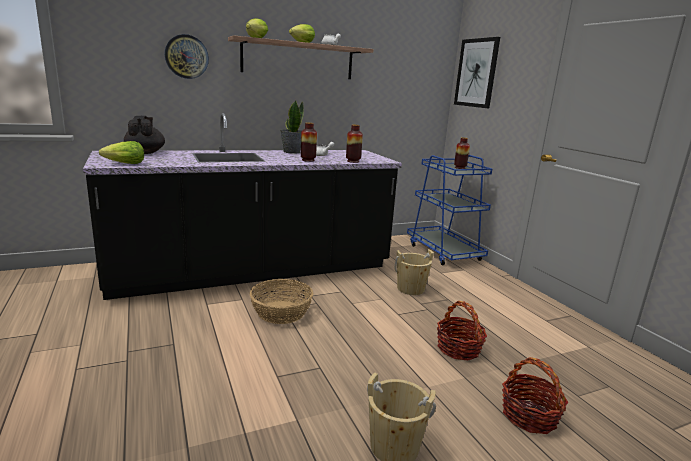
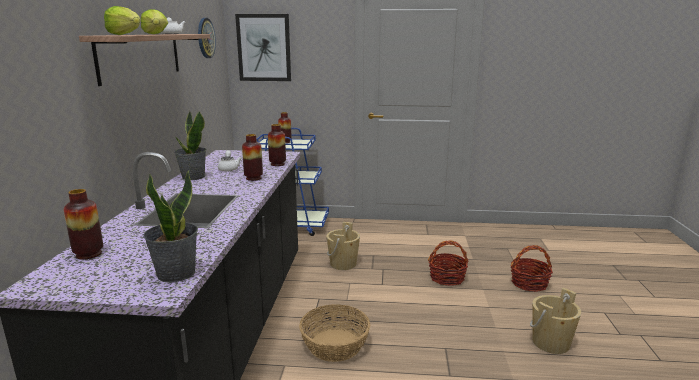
camera: 60 degrees left, 0 degrees up
(125, 164) = (175, 273): lettuce -> potted plant
(145, 153) = (89, 254): black teapot -> vase
(186, 56) = (40, 76): wall clock -> wall clock (205, 38)

